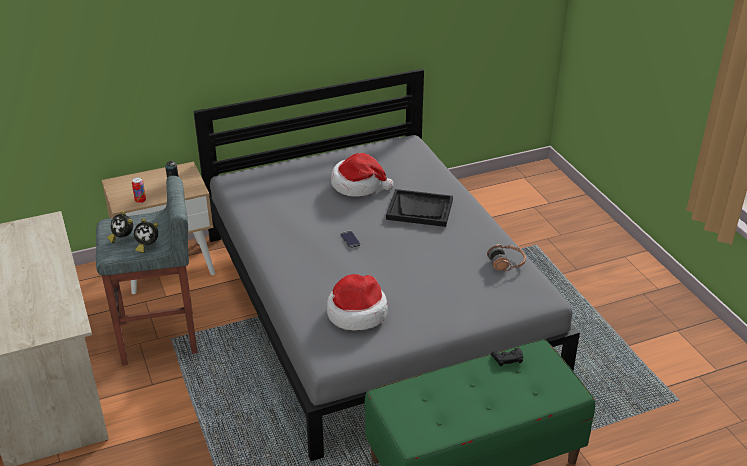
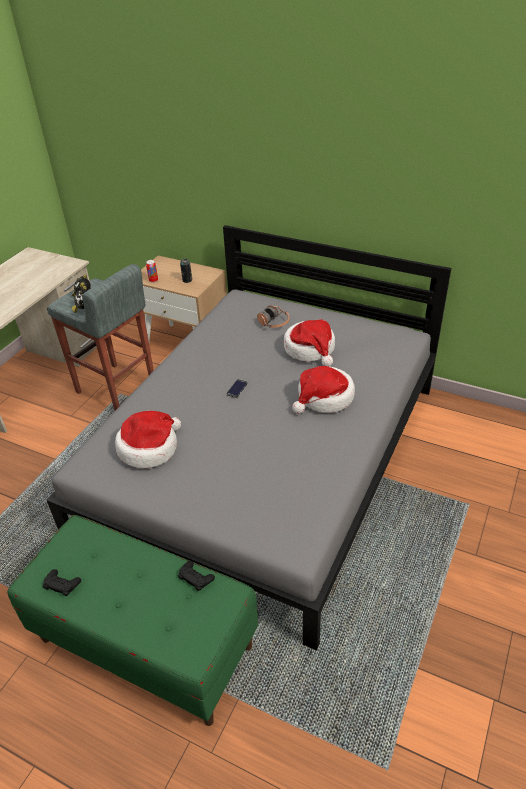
camera: 50 degrees right, 5 degrees up
(420, 210) = (324, 398): black tray -> hat
(436, 427) = (62, 584): none -> black game controller
(506, 263) = (319, 493): headphones -> headphones (274, 323)

